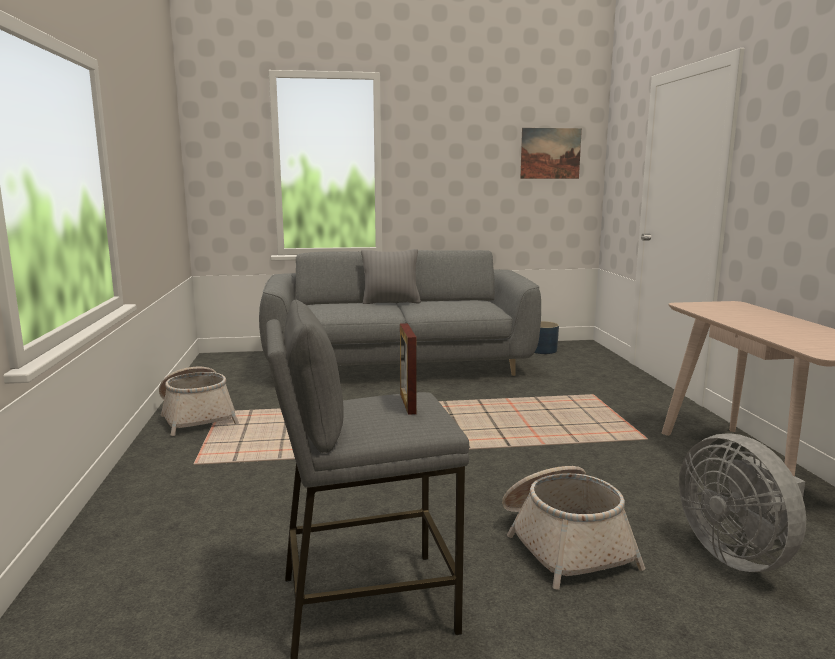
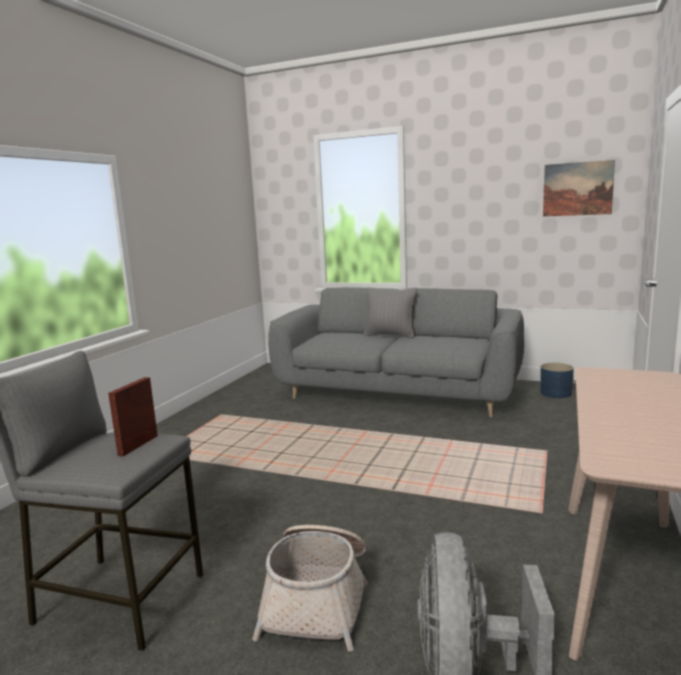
camera: 30 degrees right, 0 degrees up
(197, 416) = (204, 416): basket -> none

